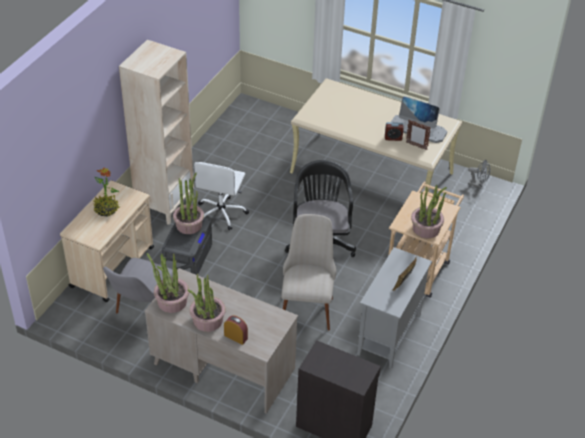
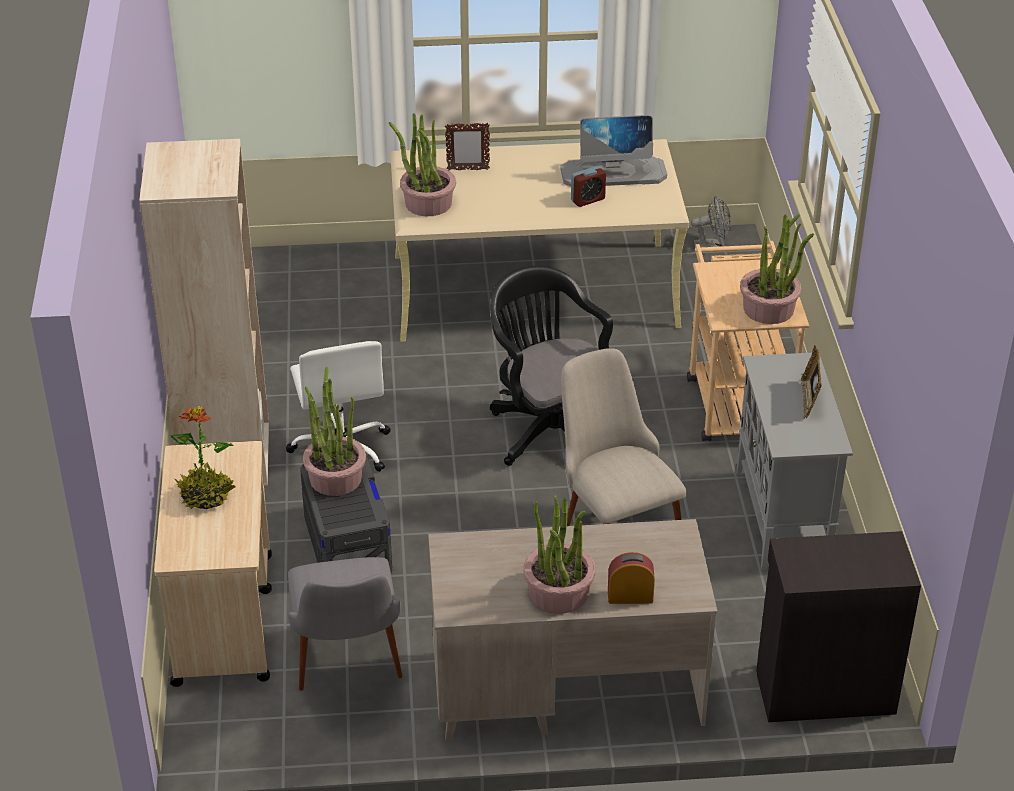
camera: 30 degrees left, 5 degrees down
(171, 301) = (469, 591): potted plant -> potted plant (427, 203)
(416, 146) = (634, 198): picture frame -> picture frame (467, 169)

